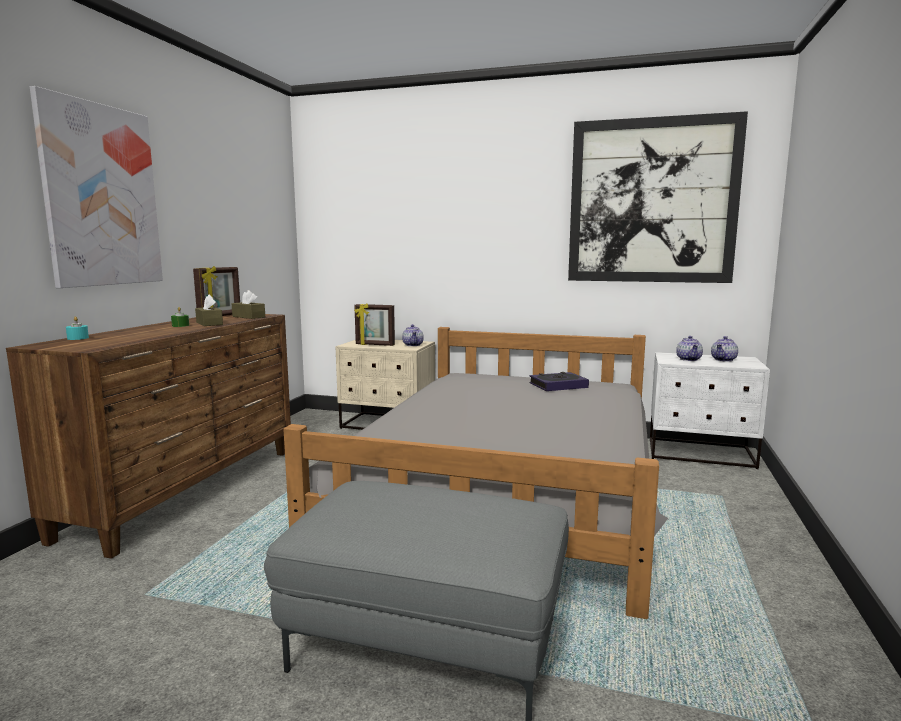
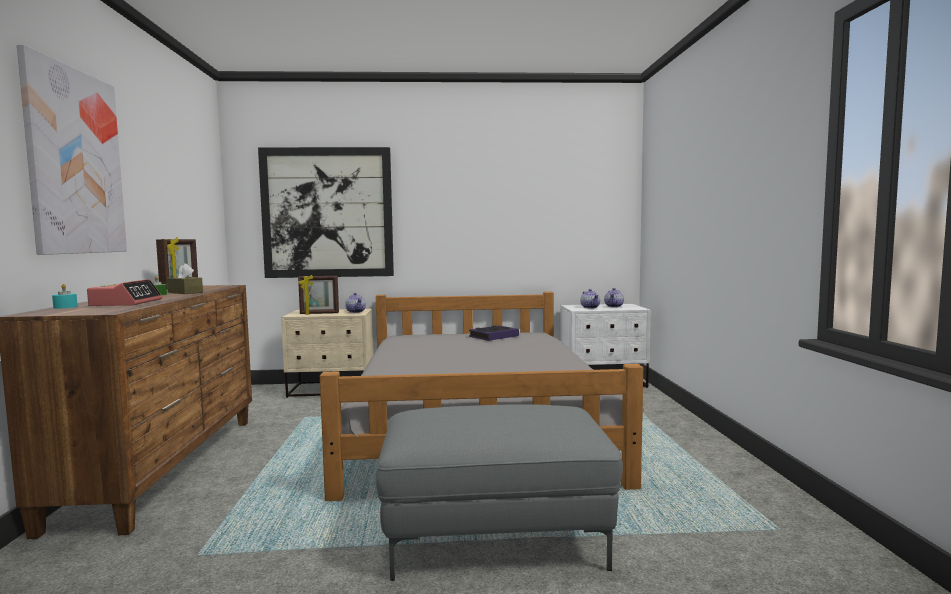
camera: 20 degrees left, 5 degrees down
(132, 336) = (126, 303): none -> alarm clock
(248, 317) = (213, 287): brown tissue box -> none
(652, 201) = (550, 185): picture -> picture (327, 213)

